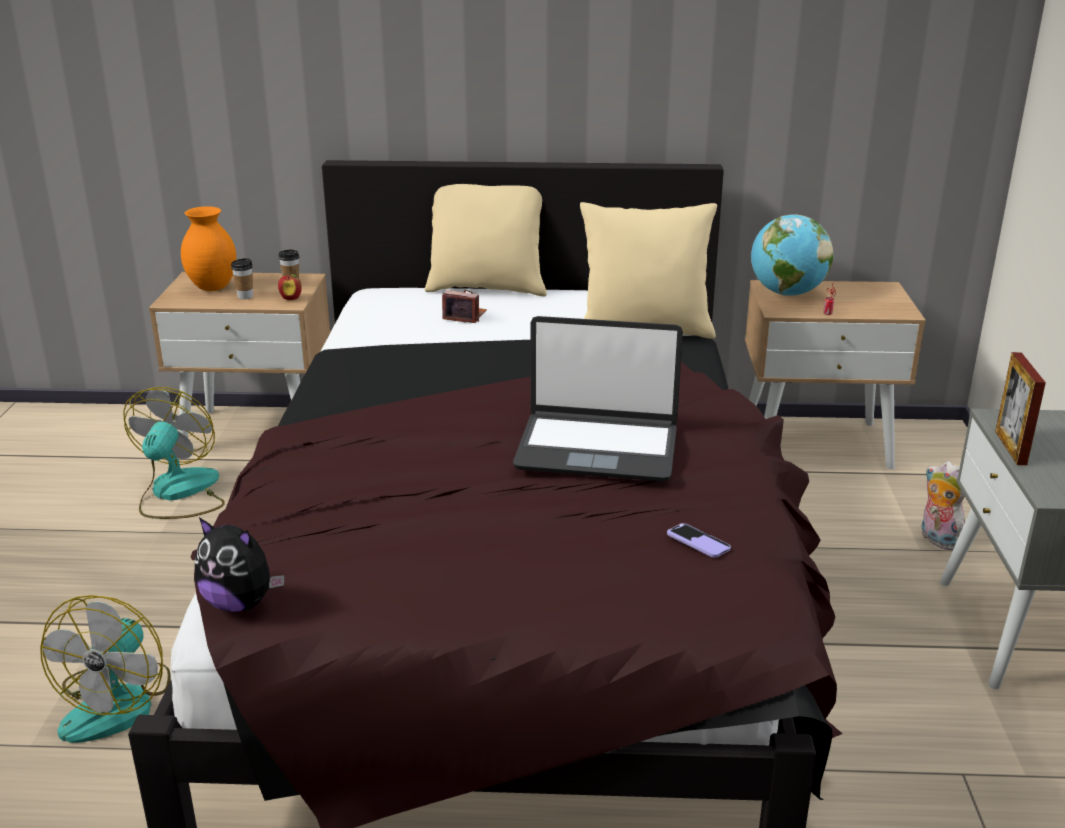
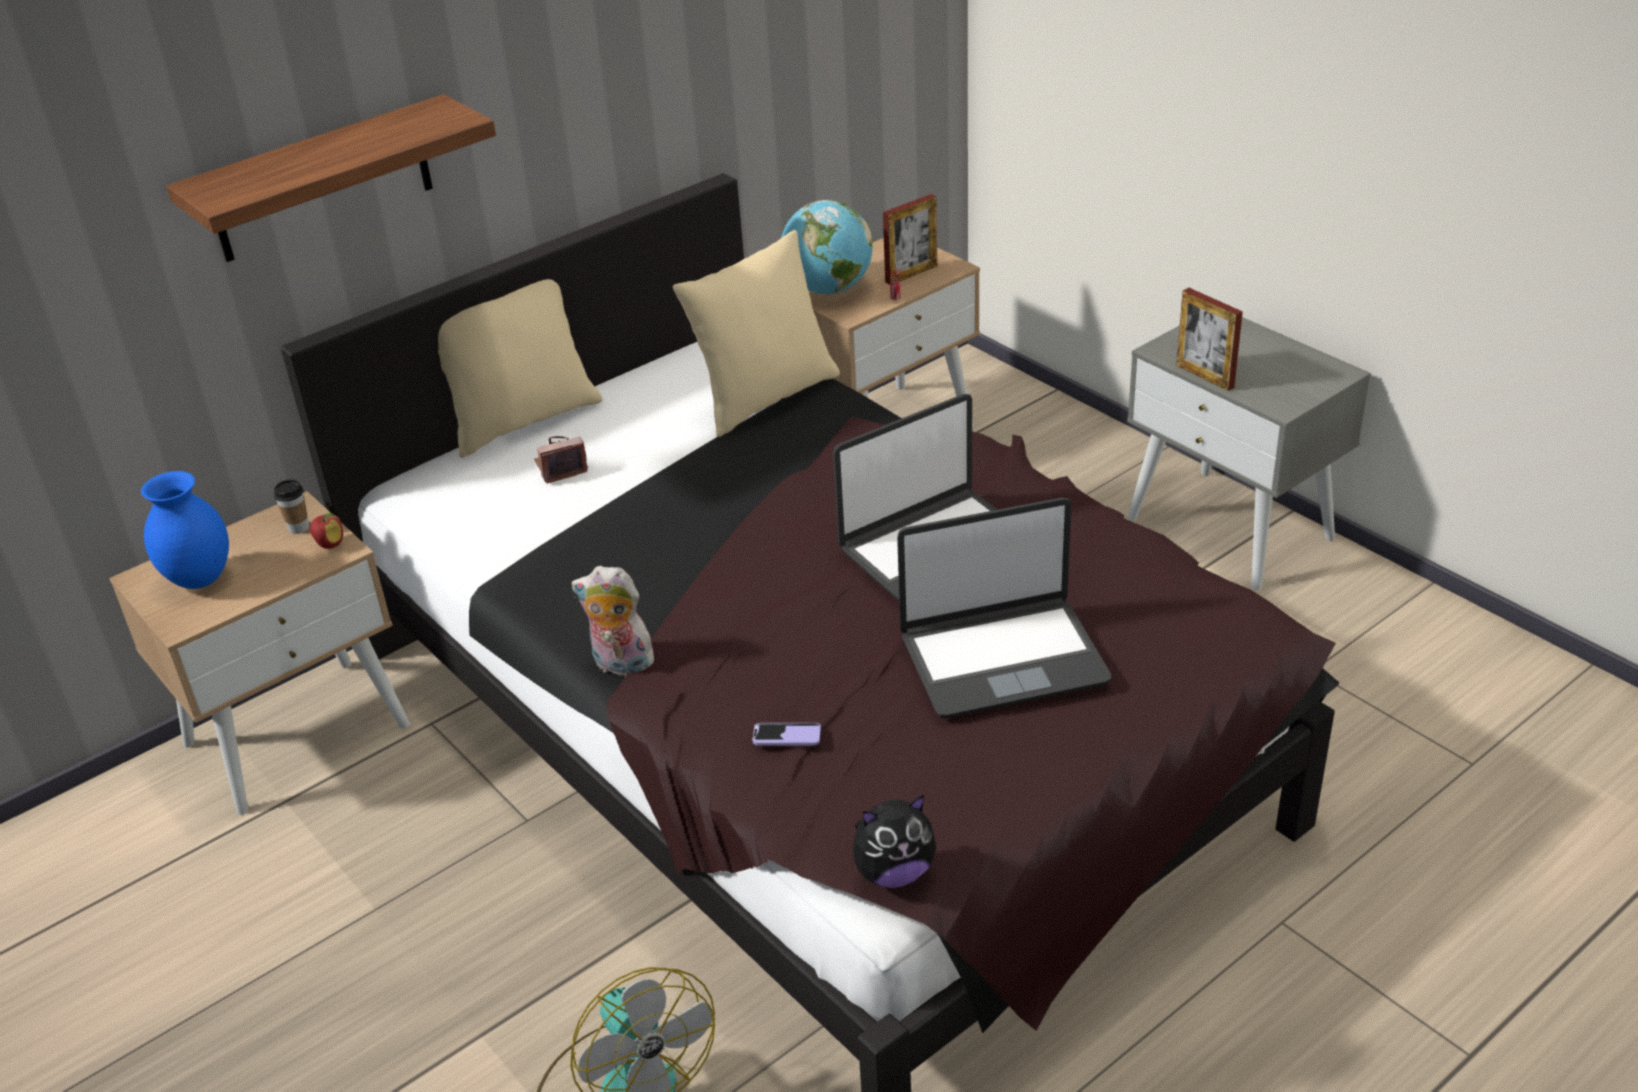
camera: 40 degrees left, 10 degrees up
(178, 493) = (321, 857): fan -> none
(212, 288) = (199, 580): orange vase -> blue vase
(245, 296) = (267, 570): cup -> none
(382, 53) = (321, 181): none -> shelf
(526, 528) = (1002, 658): none -> laptop
(698, 542) = (1133, 591): phone -> phone (787, 736)
(863, 306) = (911, 274): none -> picture frame
(936, 539) = (1082, 479): plush toy -> plush toy (620, 666)

